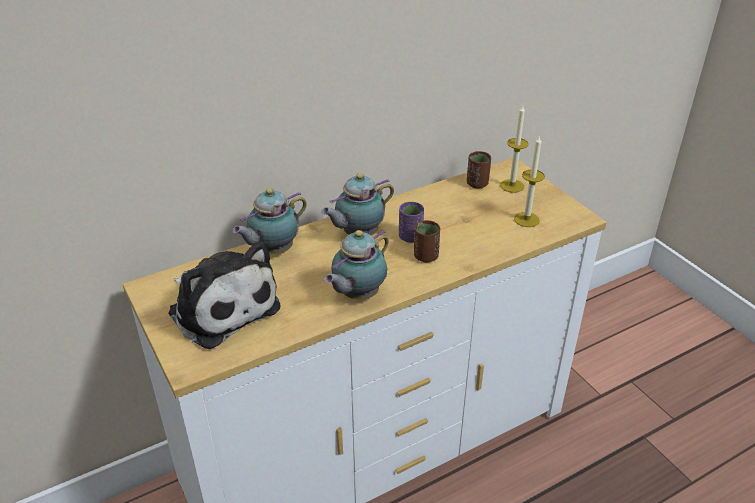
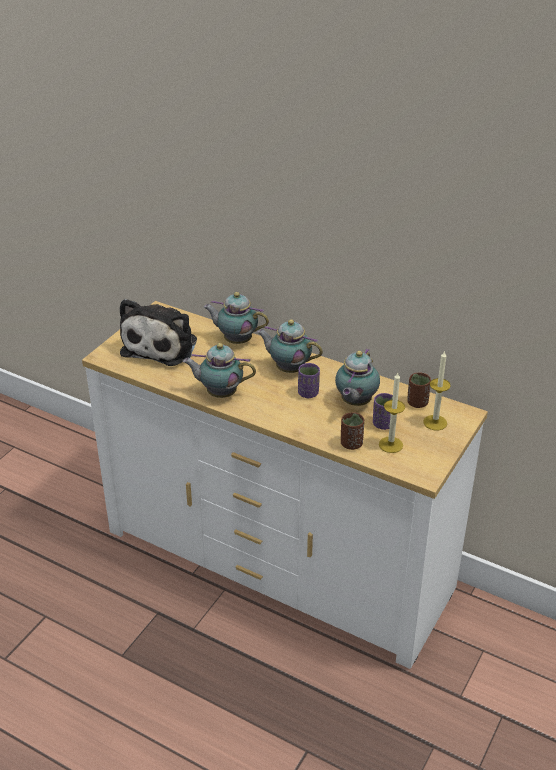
camera: 60 degrees right, 0 degrees up
(426, 256) = (290, 408): brown cup -> brown cup (351, 444)
(449, 216) = (355, 403): none -> teapot
(493, 212) = (383, 424): none -> purple cup

